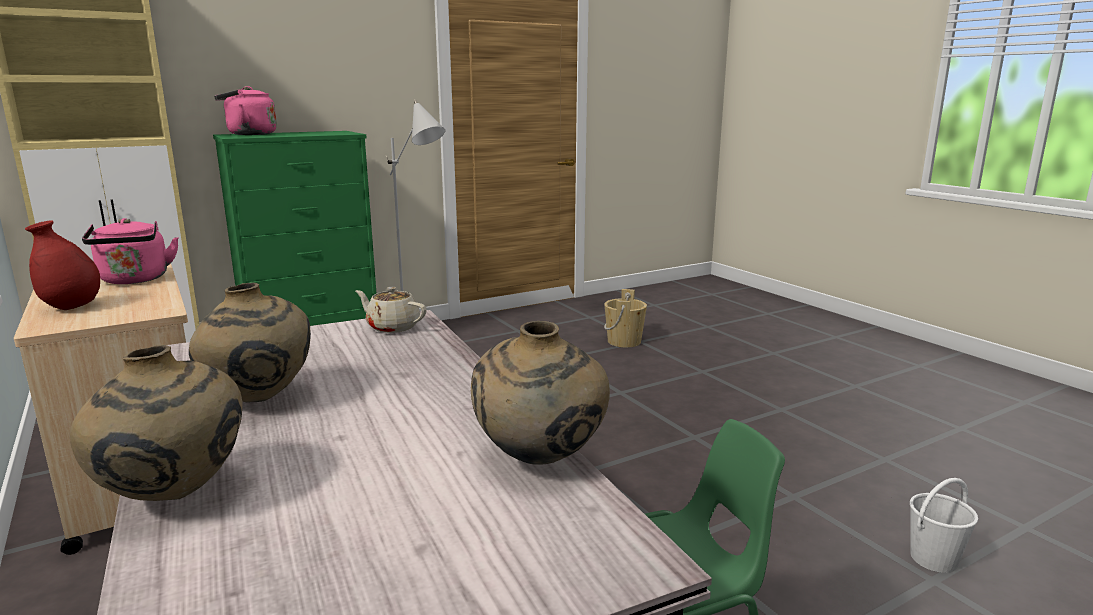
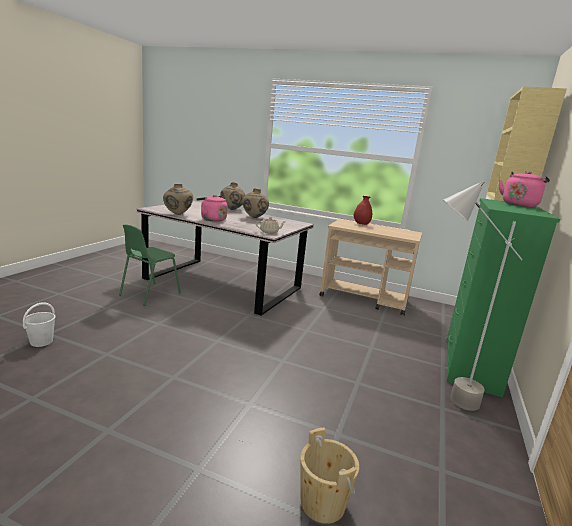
camera: 140 degrees right, 0 degrees up
(134, 280) = (388, 232): pink kettle -> pink kettle (212, 219)

